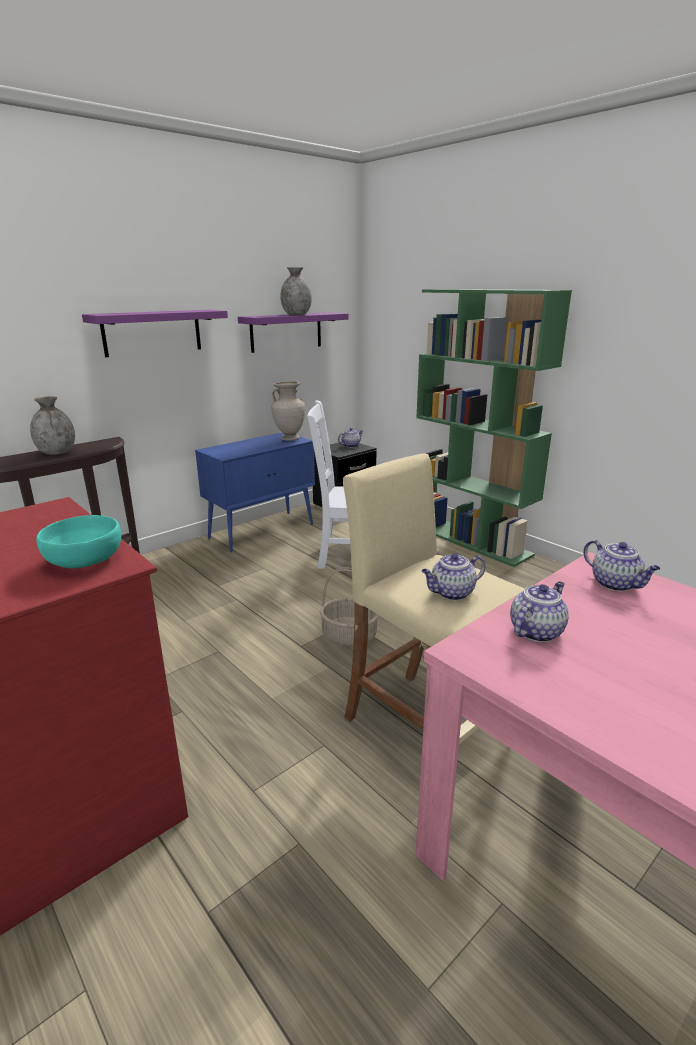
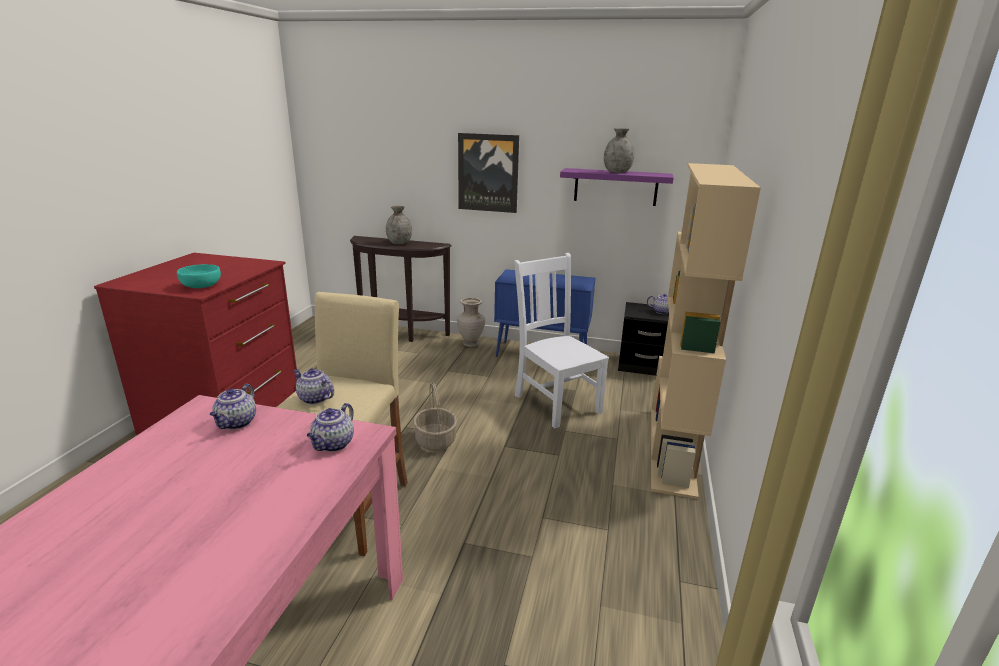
camera: 55 degrees right, 0 degrees up
(152, 332) = (488, 173): purple shelf -> picture
(290, 439) = (580, 283): beige vase -> beige vase (471, 344)
(470, 540) = (672, 450): green bookcase -> beige bookcase
(536, 631) = (236, 423): teapot -> teapot turned 90 degrees clockwise

